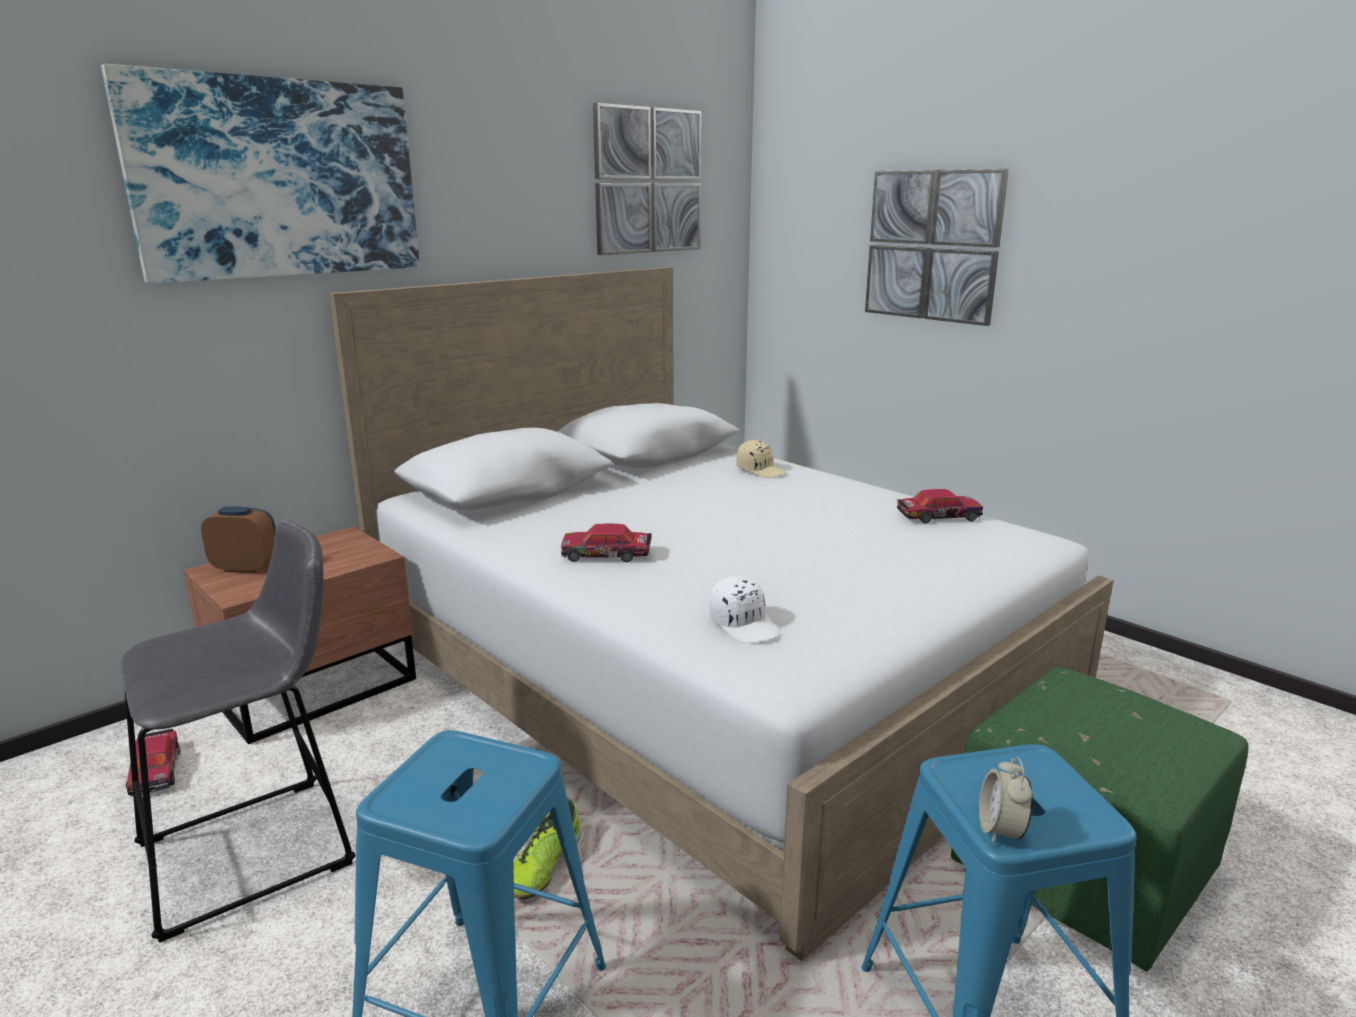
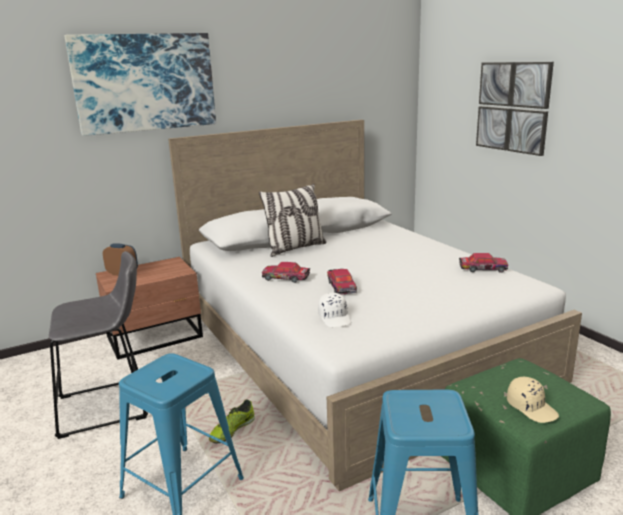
camera: 15 degrees right, 0 degrees up
(156, 770) = (75, 366): toy car -> toy car (341, 286)
(592, 498) = (295, 248): none -> pillow
(648, 181) = (350, 71): picture -> none
(761, 470) = (396, 237): beige cap -> beige cap (532, 408)
(1000, 830) = (402, 425): alarm clock -> none

